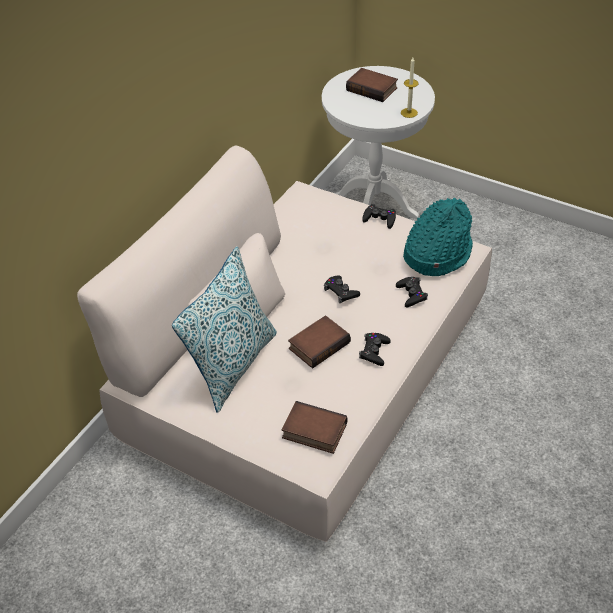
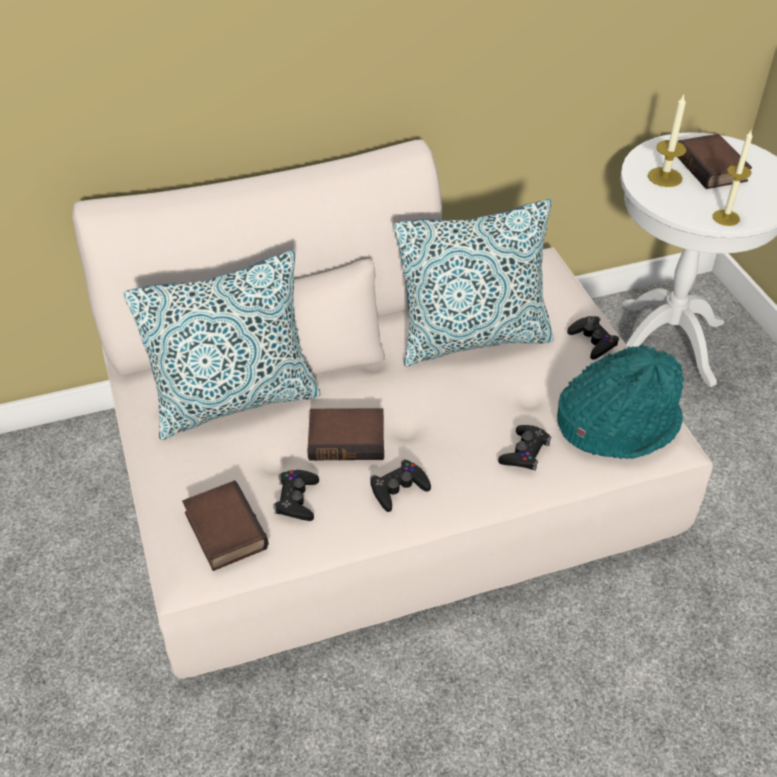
camera: 40 degrees right, 0 degrees up
(319, 253) = (473, 339): none -> pillow
(341, 292) = (444, 396): black game controller -> black game controller (296, 499)
(356, 105) = (664, 177): none -> candle

